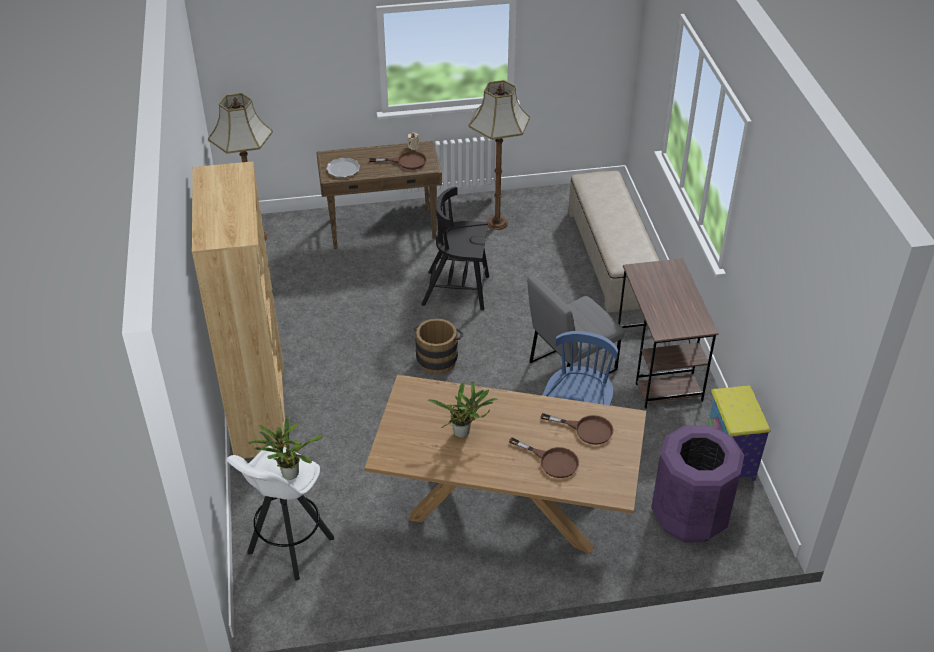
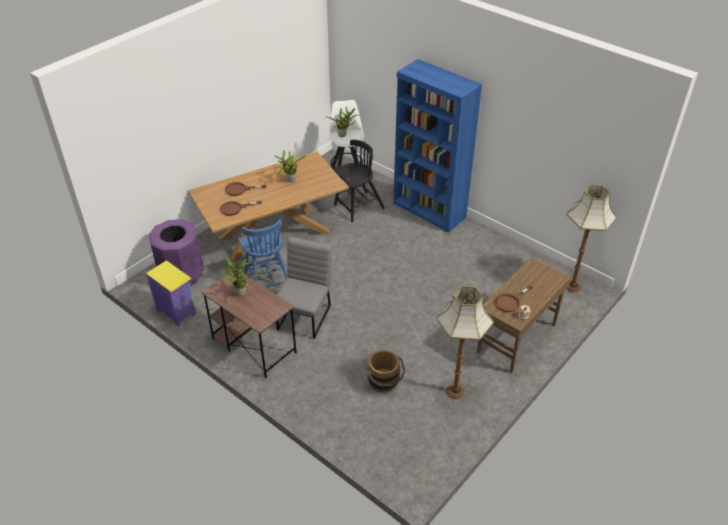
camera: 140 degrees right, 0 degrees up
(259, 410) = (429, 211): brown bookcase -> blue bookcase
(343, 169) = (536, 273): plate -> none
(438, 358) = (380, 279): brown bucket -> brown bucket (384, 383)
(457, 290) = (418, 324): black chair -> black chair (358, 207)
(611, 257) = (350, 412): beige bench -> none
(671, 308) = (240, 292): none -> potted plant

